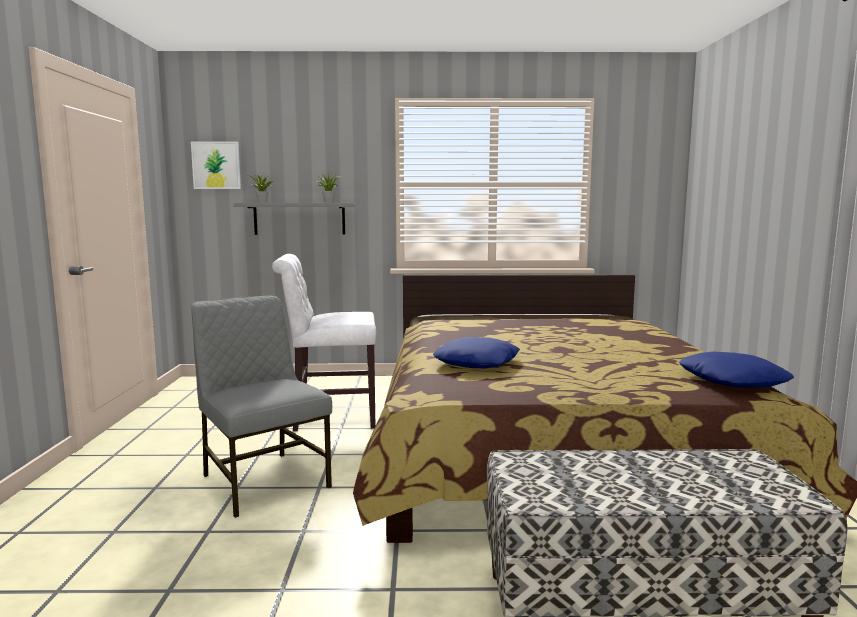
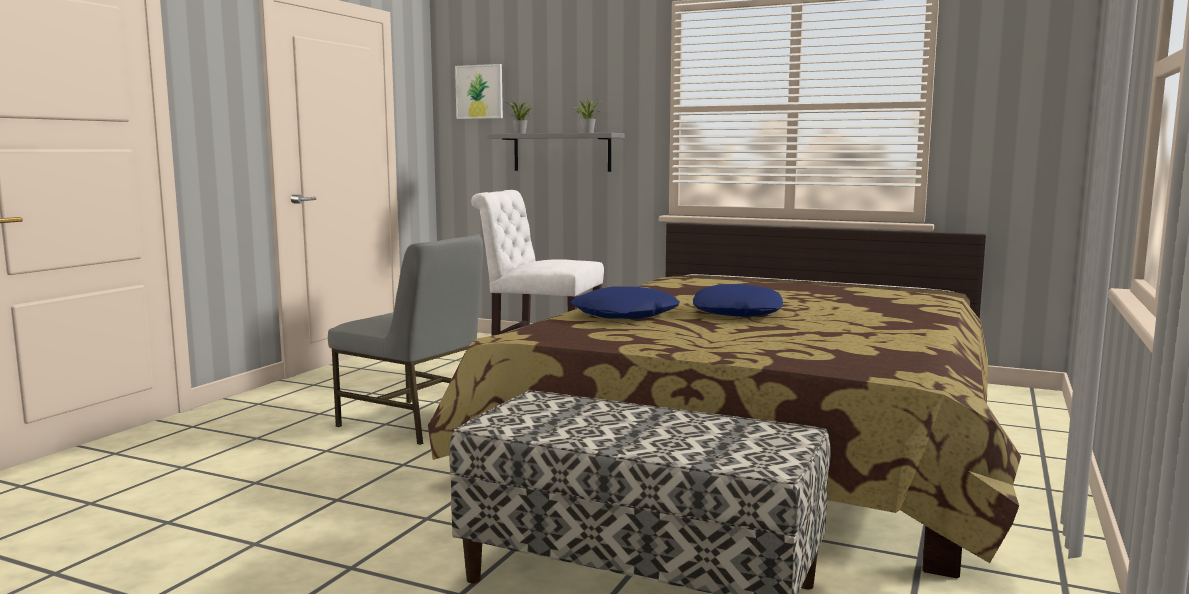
camera: 25 degrees right, 0 degrees up
(263, 480) = (414, 422): grey chair -> grey chair turned 135 degrees clockwise
(733, 380) = (898, 358): blue pillow -> blue pillow (738, 312)

